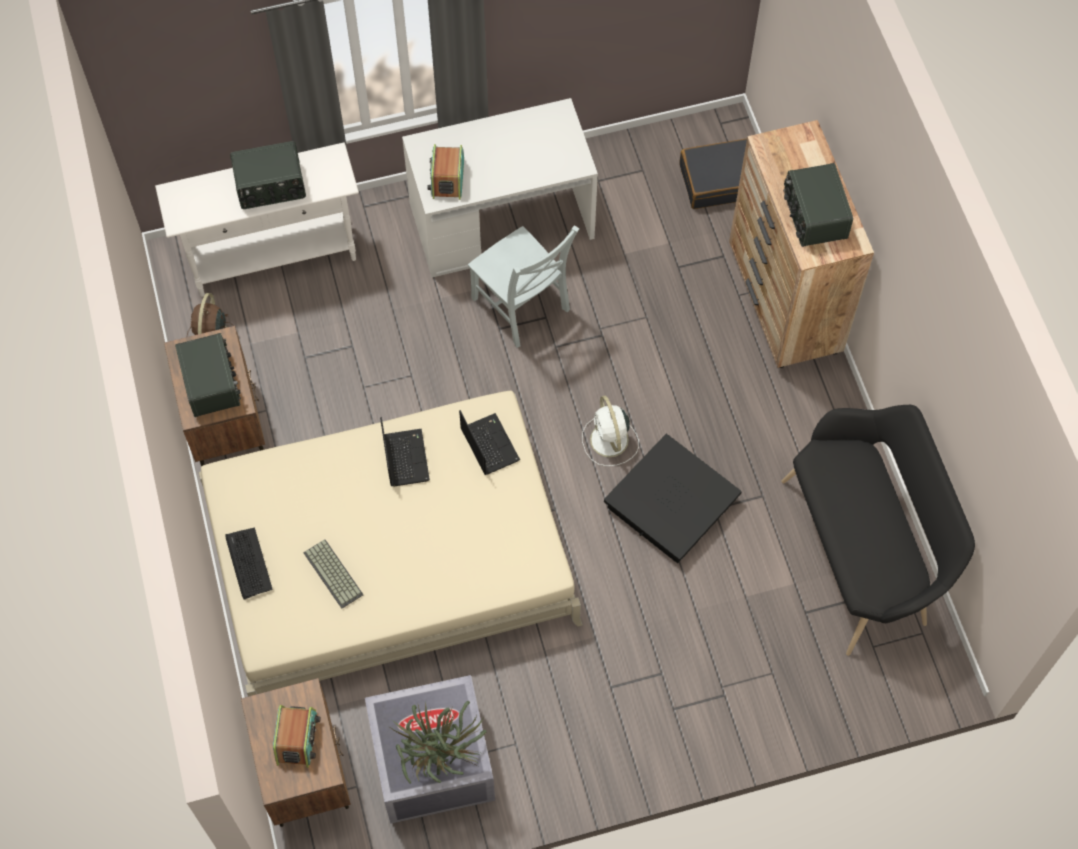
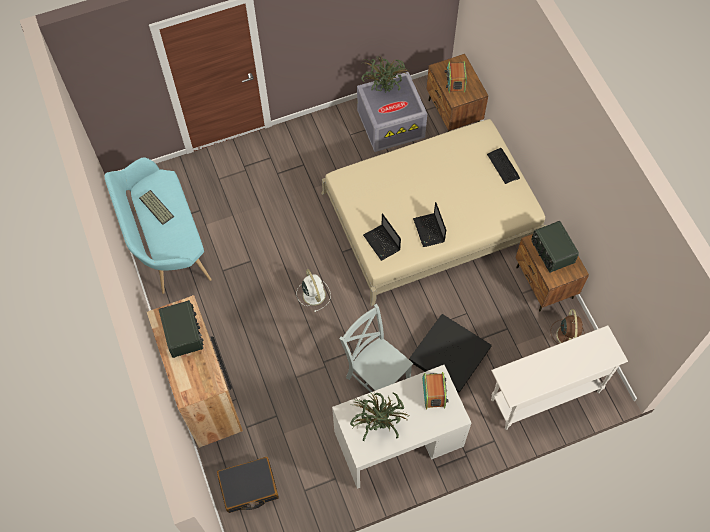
camera: 175 degrees right, 0 degrees up
(270, 186) = (550, 367): radio -> none
(334, 574) = (455, 166): keyboard -> keyboard (155, 207)
(533, 145) = (378, 424): none -> potted plant
(670, 503) = (276, 261): black storage box -> black storage box (450, 356)
(862, 553) = (166, 244): black bench -> turquoise bench

